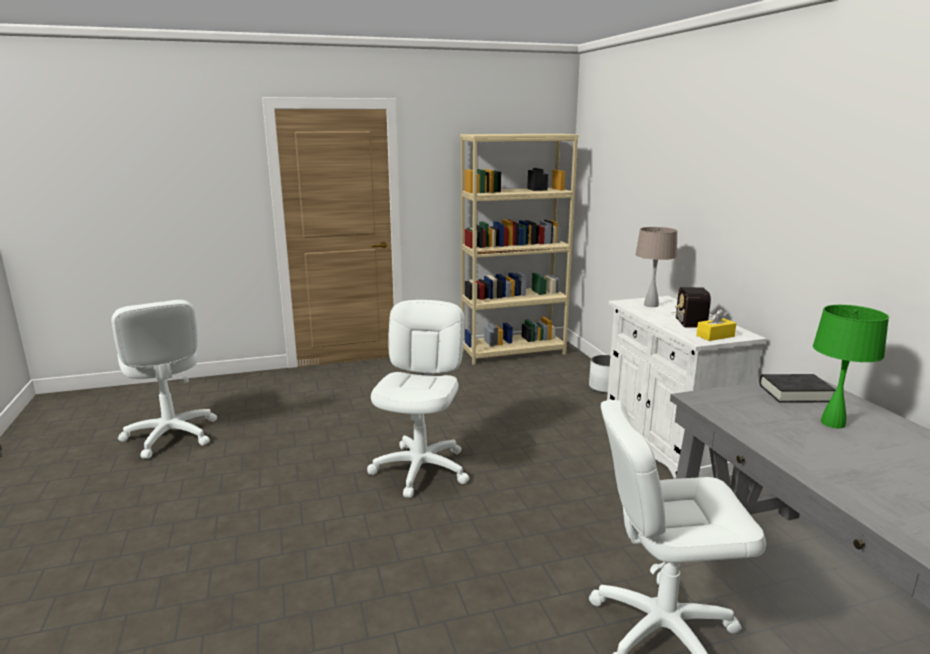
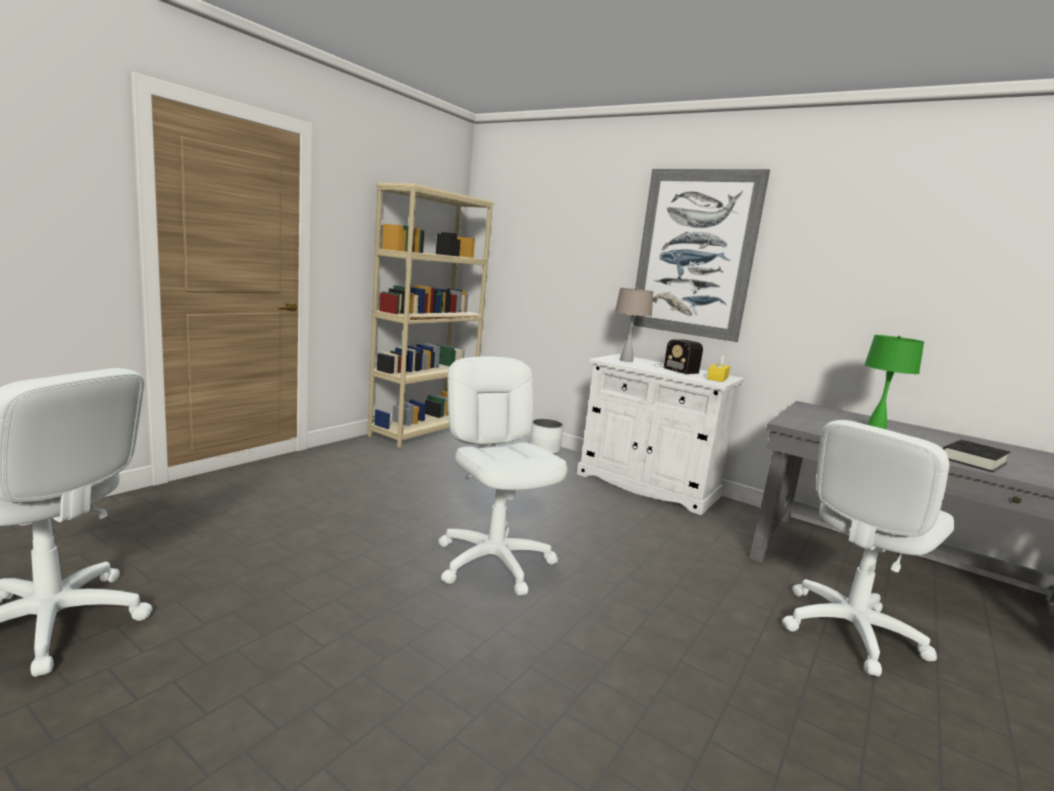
camera: 40 degrees left, 5 degrees down
(728, 187) = (694, 253): none -> picture
(795, 393) = (819, 413): black book -> black book (973, 461)

